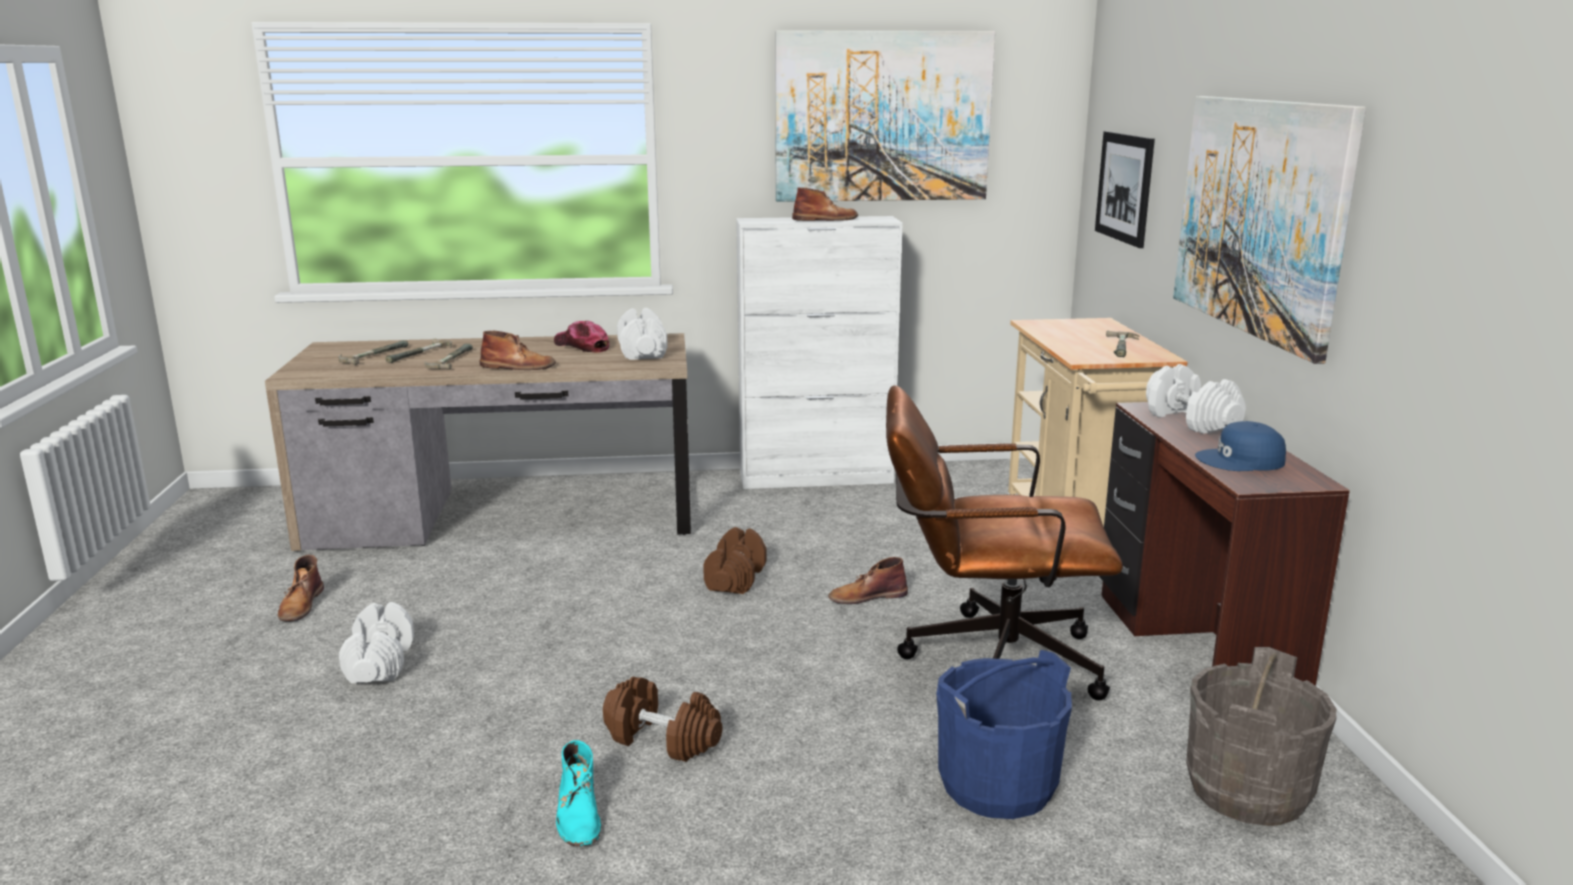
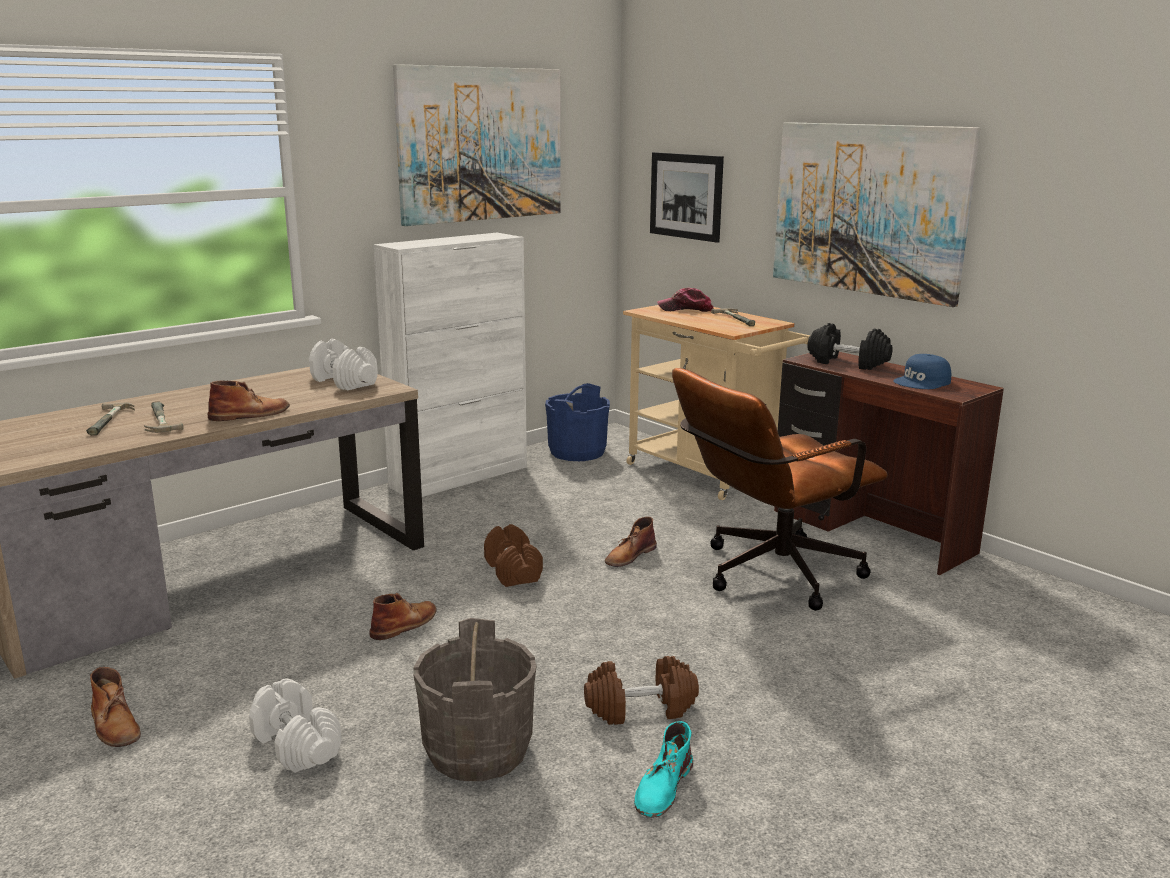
camera: 35 degrees left, 0 degrees up
(372, 354) = (51, 431): hammer -> none
(578, 814) = (663, 787): turquoise boot -> turquoise boot turned 75 degrees clockwise
(582, 346) = (272, 386): cap -> cap (686, 309)
(826, 219) = (456, 239): brown boot -> brown boot (405, 624)
(997, 785) = (887, 652): blue bucket -> blue bucket (577, 452)
(1190, 420) = (847, 363): white dumbbell -> black dumbbell
(1247, 790) = (1005, 603): grey bucket -> grey bucket (477, 750)

